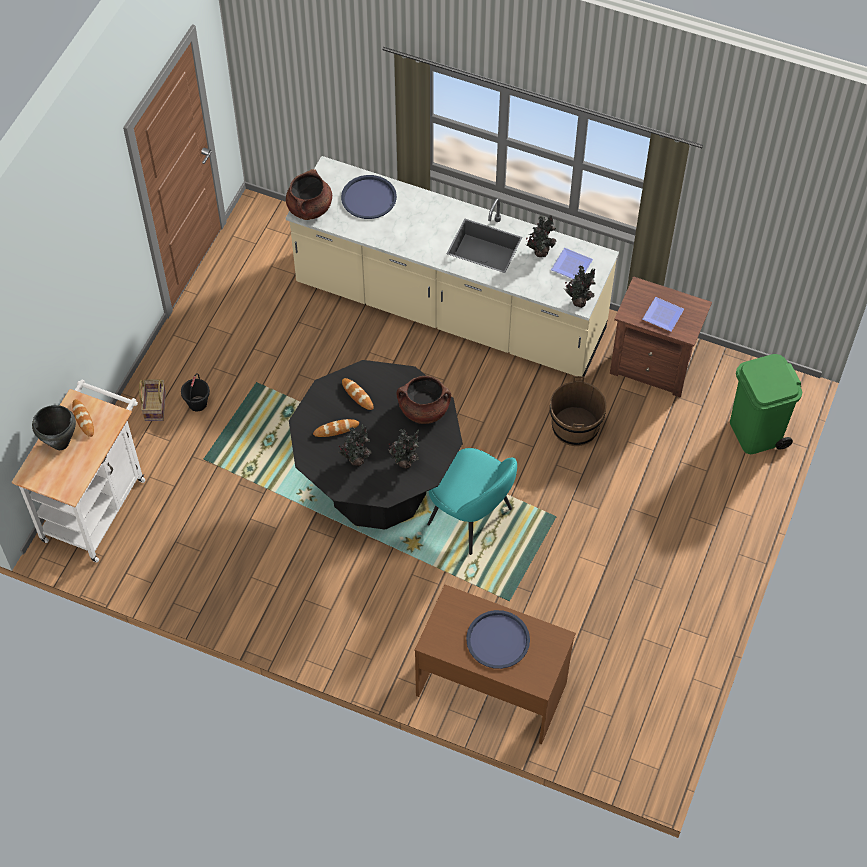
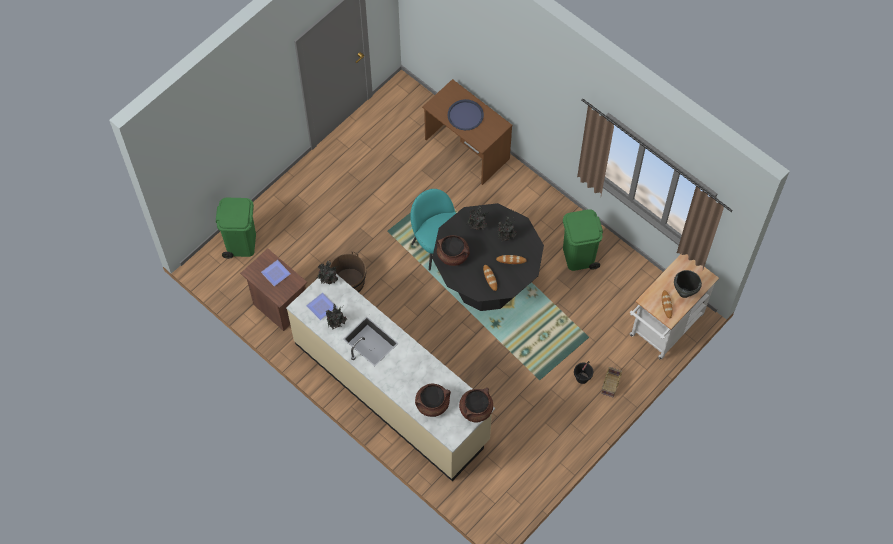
camera: 160 degrees left, 5 degrees up
(253, 571) = (578, 256): none -> green trash can
(369, 198) = (432, 404): blue tray -> brown cooking pot

